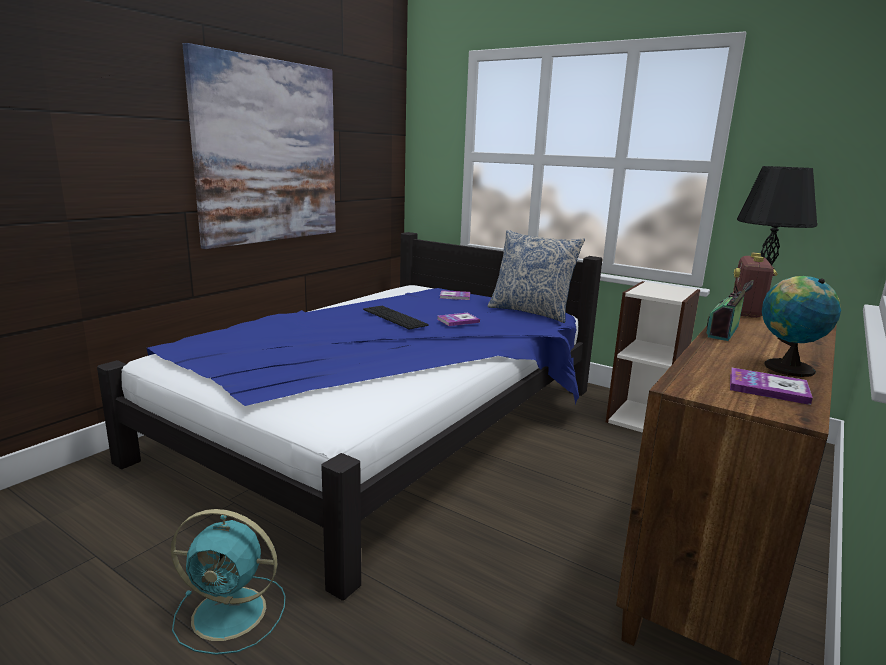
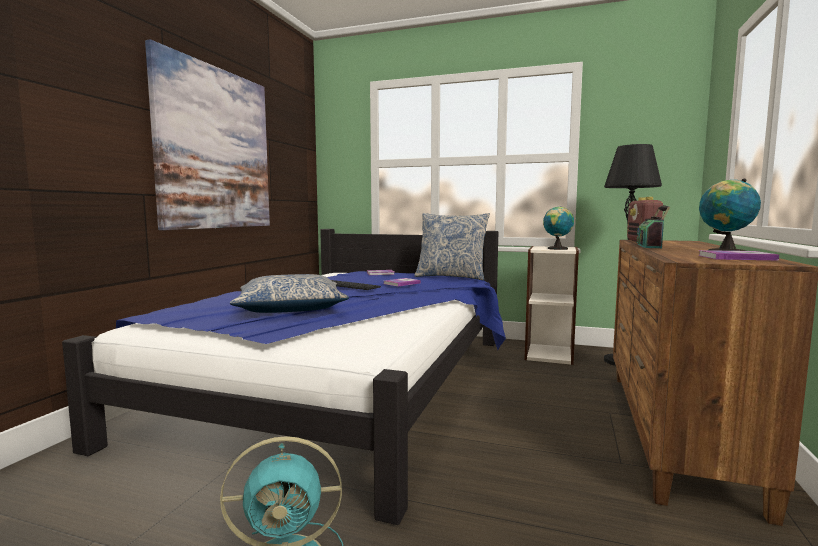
camera: 15 degrees left, 10 degrees down
(308, 351) = (290, 308): none -> pillow
(663, 294) = (557, 249): none -> globe

